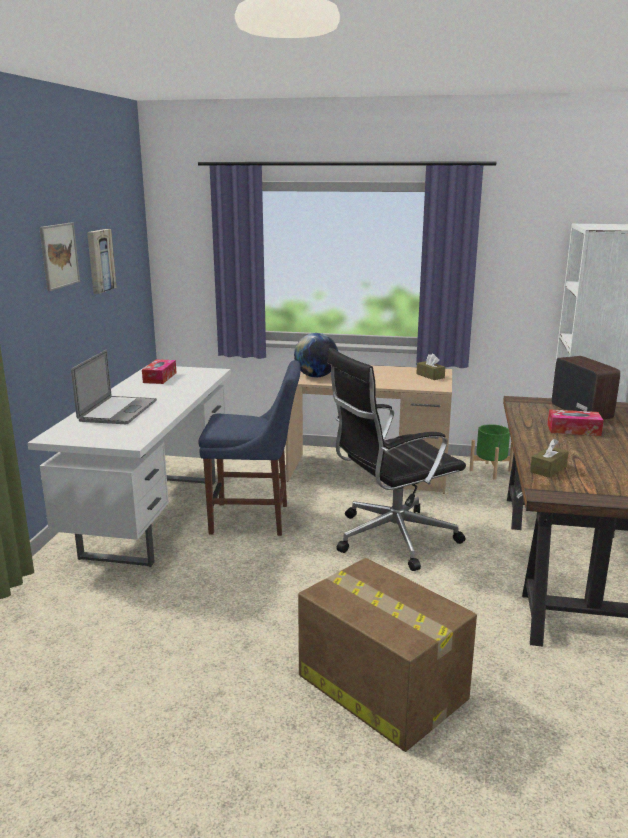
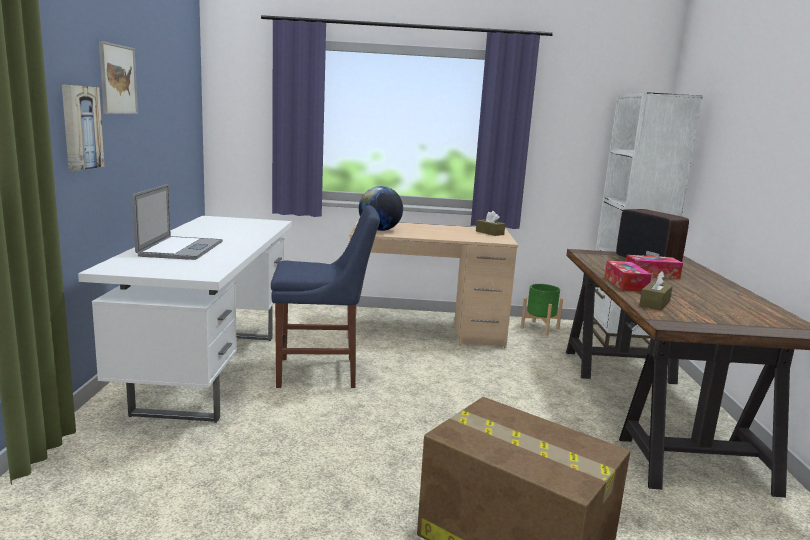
camera: 10 degrees left, 5 degrees down
(99, 260) = (157, 99): picture -> picture (80, 127)
(160, 377) = (219, 225): tissue box -> tissue box (625, 283)
(391, 538) = (469, 388): black office chair -> none

